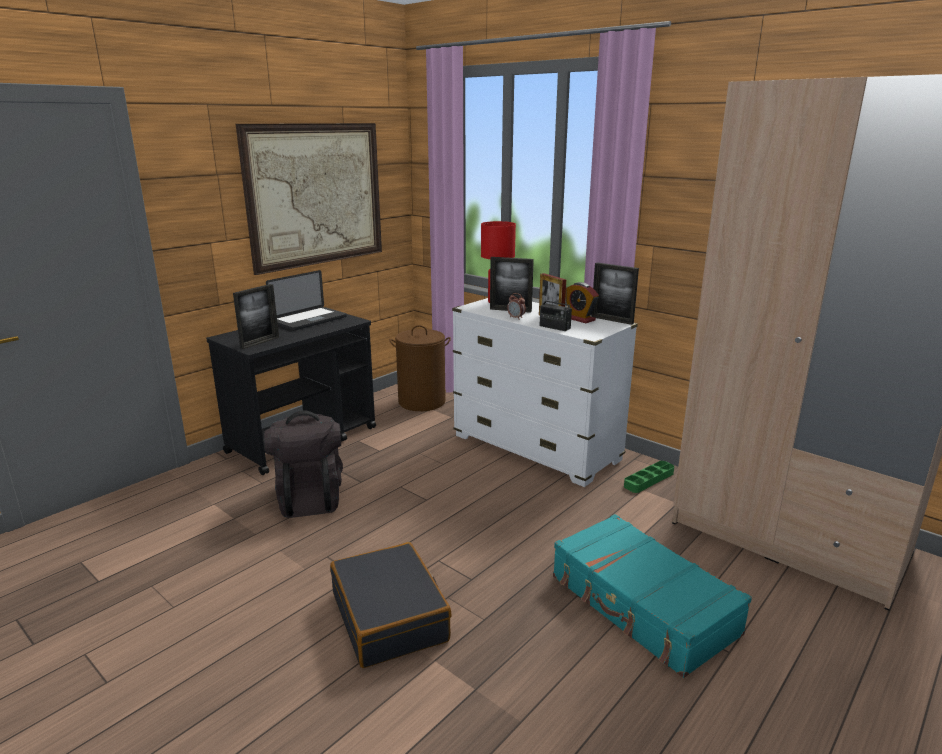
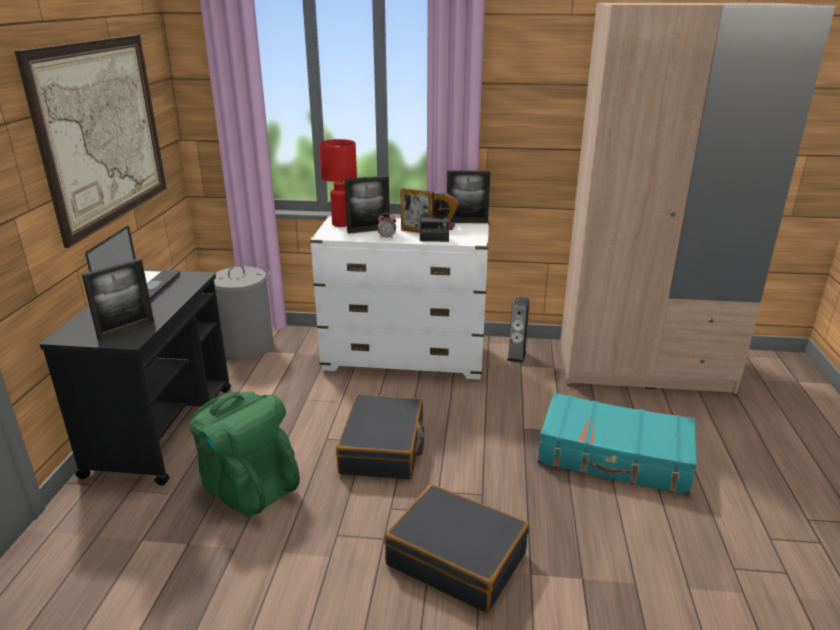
camera: 35 degrees left, 5 degrees up
(260, 342) = (126, 330): picture frame -> picture frame turned 45 degrees clockwise
(309, 498) = (248, 487): black backpack -> green backpack
(422, 402) = (247, 346): brown laundry basket -> grey laundry basket
(434, 510) = (383, 448): none -> black suitcase
(649, 480) = (516, 356): green tray -> speaker

